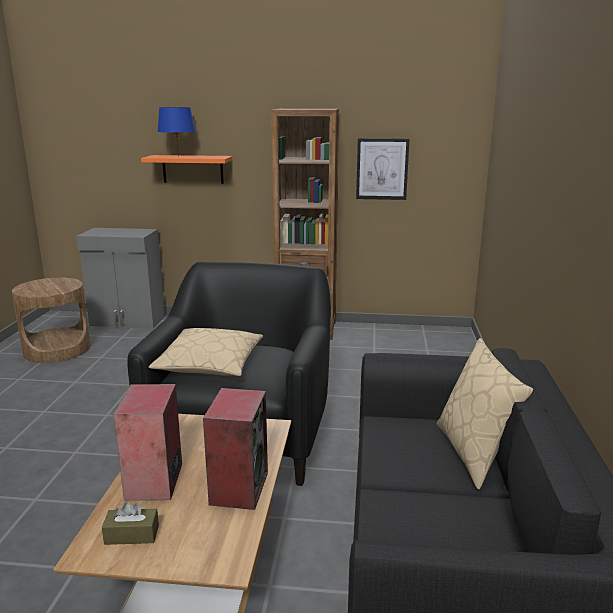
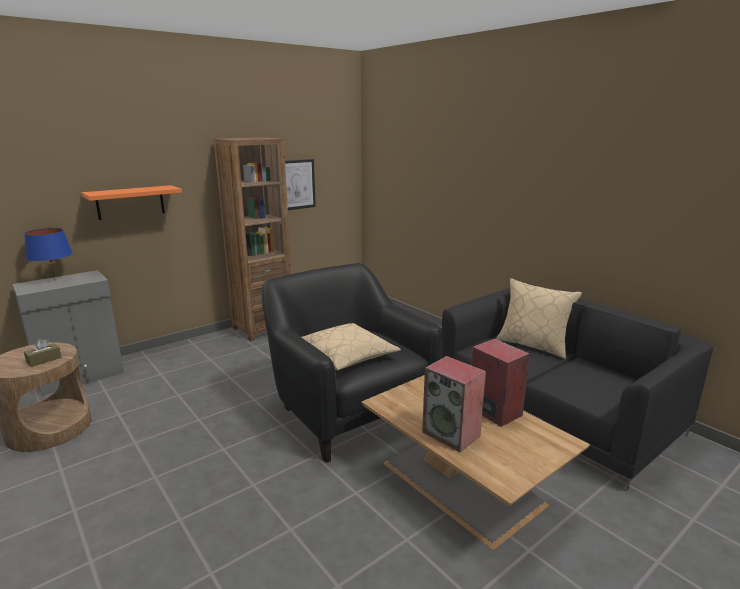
camera: 45 degrees left, 0 degrees up
(132, 535) = (504, 462): brown tissue box -> brown tissue box (44, 360)
(178, 156) = (123, 190): blue table lamp -> blue table lamp (55, 280)

